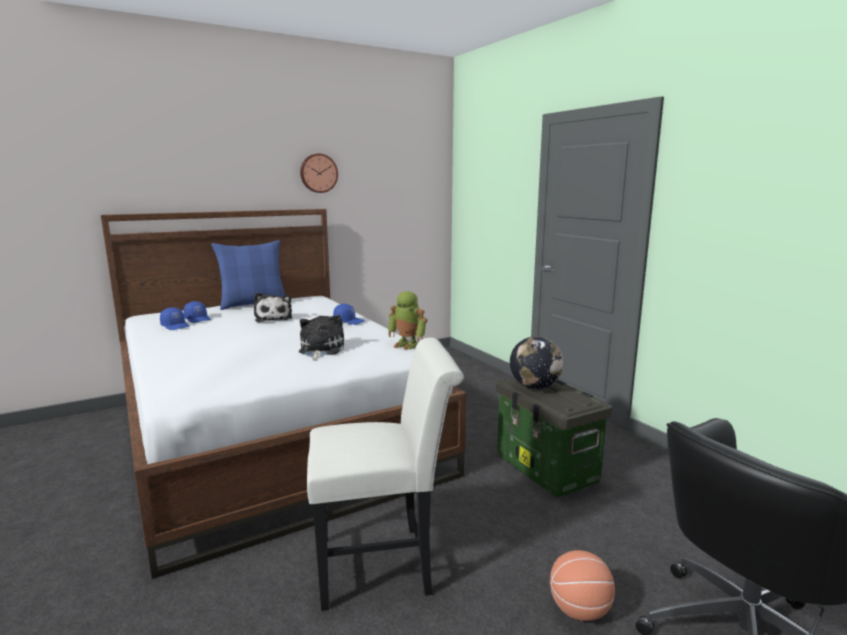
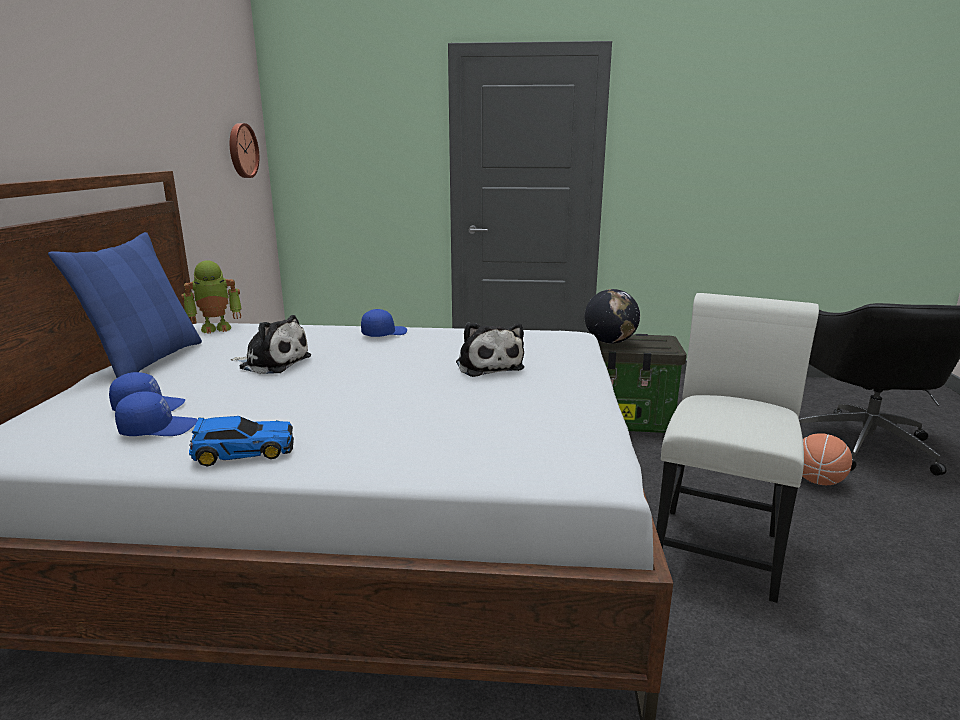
camera: 55 degrees left, 5 degrees up
(159, 341) = (242, 451): none -> toy car
(318, 173) = (145, 104): wall clock -> wall clock (241, 150)
(320, 350) = (488, 366): plush toy -> plush toy turned 150 degrees counterclockwise
(407, 345) = (531, 331): toy robot -> toy robot (216, 327)

